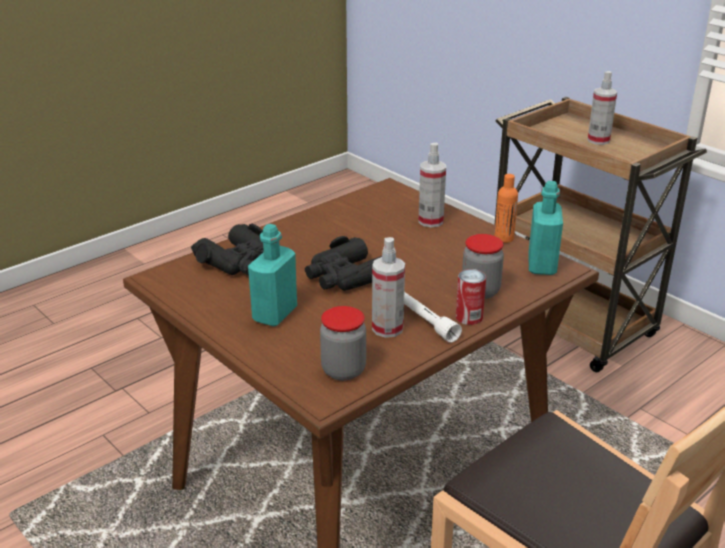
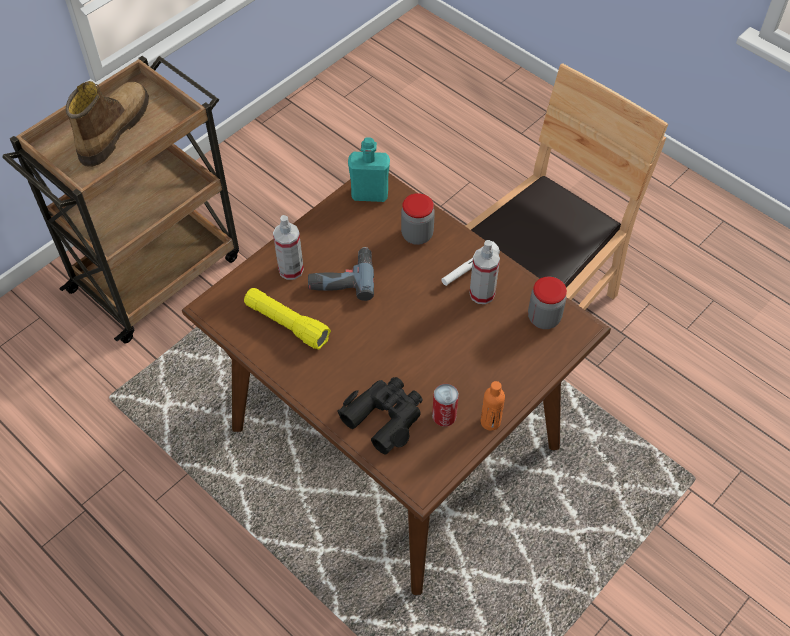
camera: 95 degrees left, 25 degrees up
(275, 314) = (473, 374): turquoise bottle -> none
(346, 276) = (403, 328): black binoculars -> none
(363, 218) = (287, 324): none -> yellow flashlight
(419, 246) = (341, 277): none -> power drill
(469, 317) = (457, 242): can -> can (444, 415)
(504, 238) = (323, 217): orange bottle -> orange bottle (490, 421)
(598, 140) = (113, 130): spray bottle -> boot

